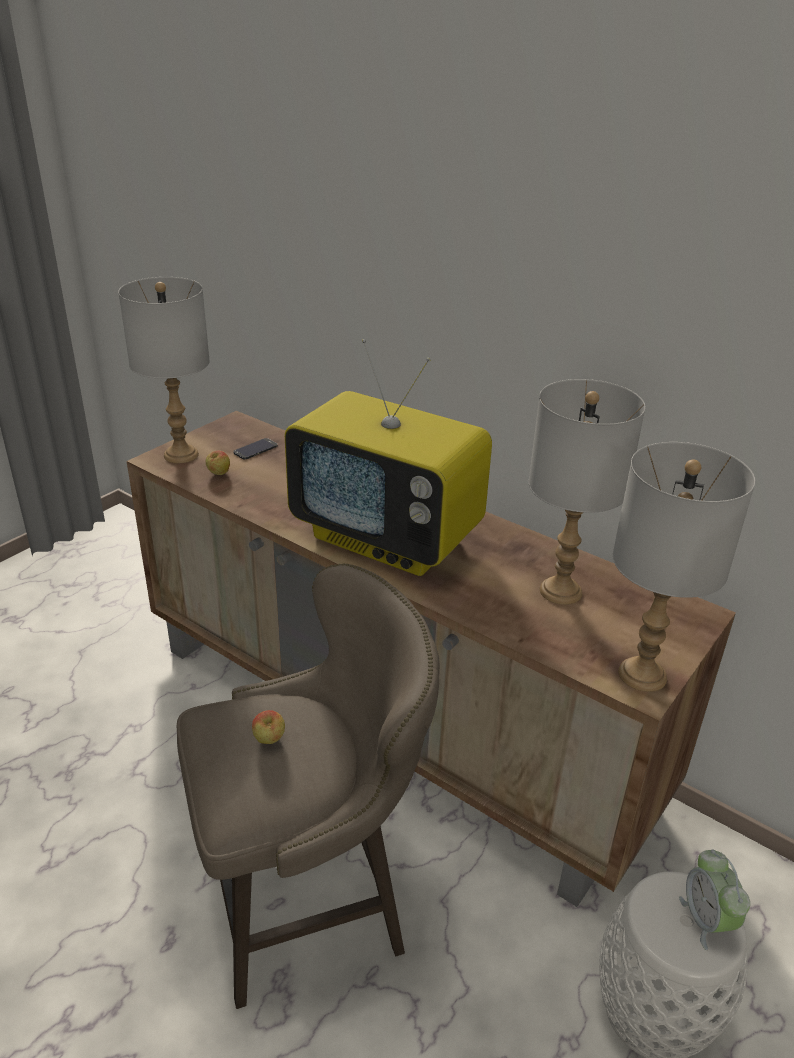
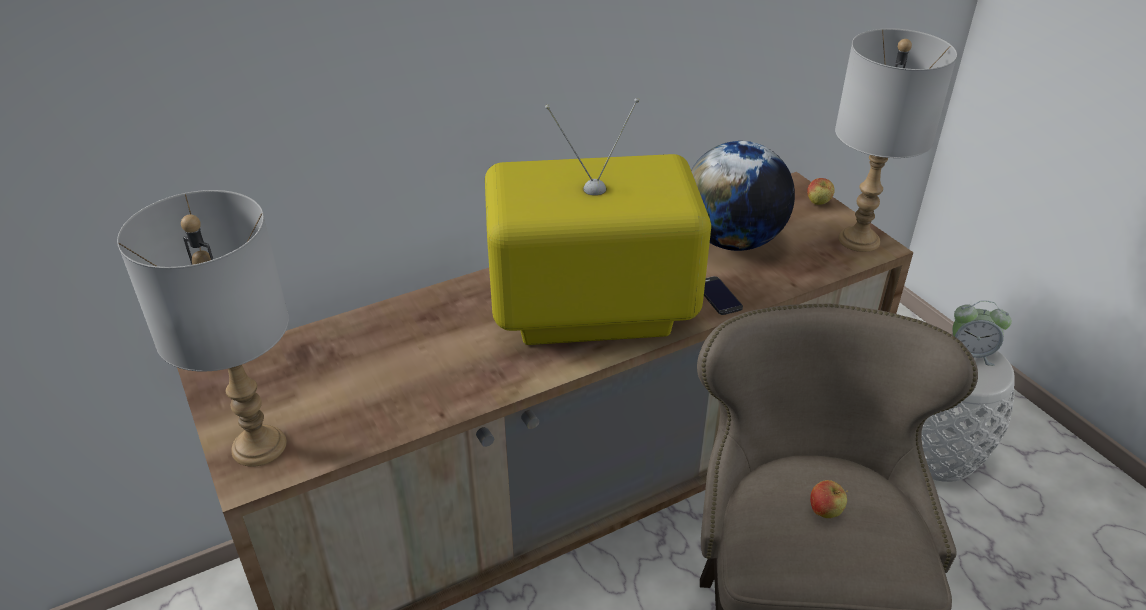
camera: 65 degrees left, 5 degrees up
(218, 474) = (346, 418): apple -> apple (818, 203)
(255, 449) = (308, 370): phone -> phone (718, 296)
(389, 538) = (590, 314): television -> television turned 150 degrees counterclockwise
(560, 591) = (733, 241): grey table lamp -> globe

